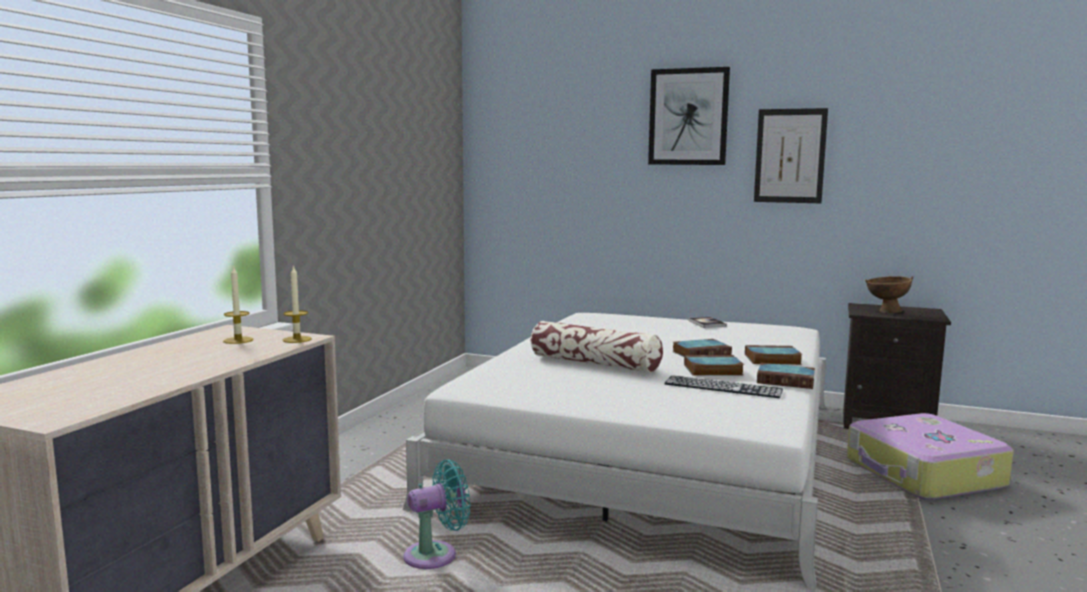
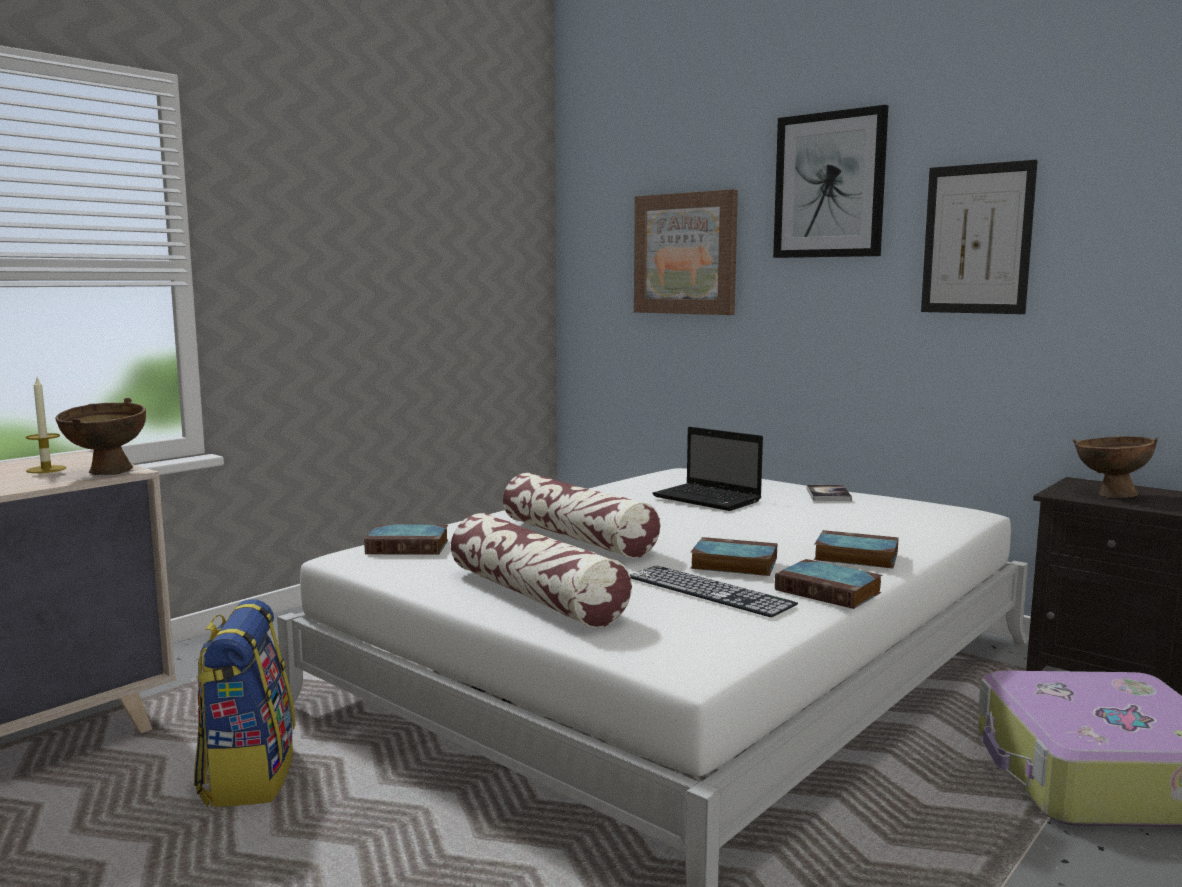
camera: 20 degrees right, 0 degrees up
(297, 339) = (106, 473): candle -> brown bowl
(436, 555) = (247, 776): turquoise fan -> backpack
(577, 160) = (685, 254): none -> picture
(626, 401) = (536, 596): none -> pillow
(637, 332) = (709, 499): none -> laptop
(702, 353) = (754, 537): book -> book (410, 546)

